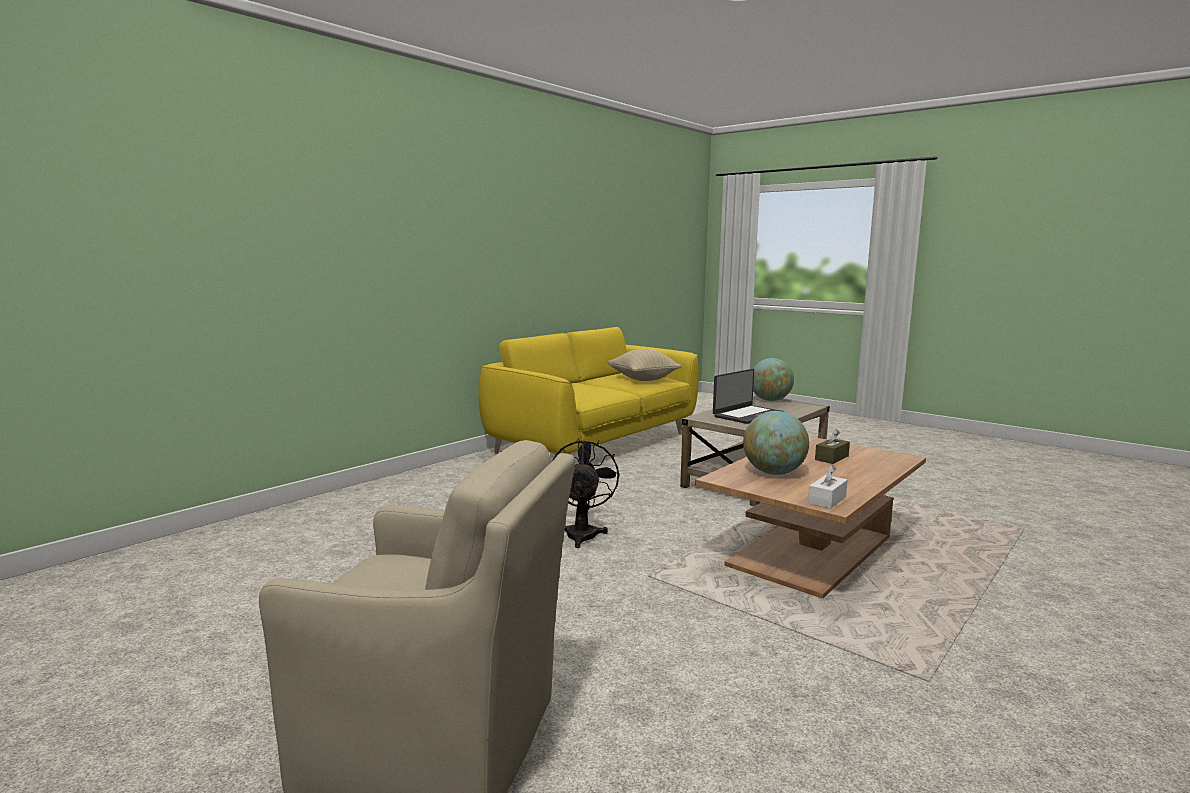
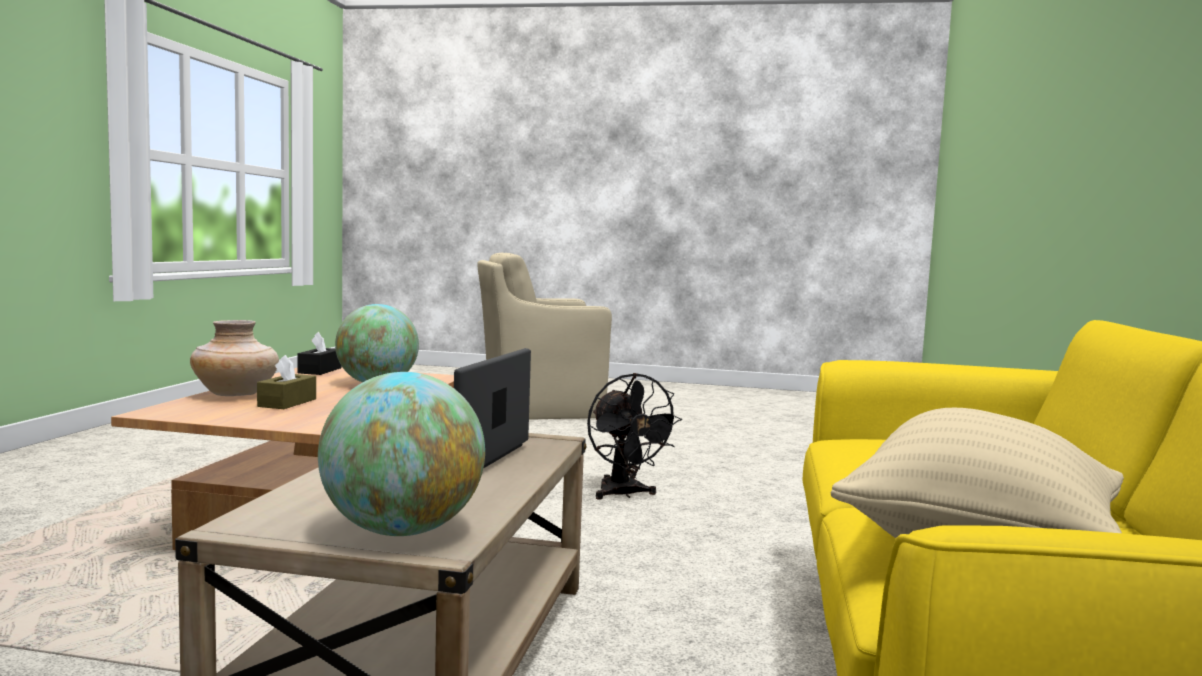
camera: 150 degrees right, 5 degrees down
(827, 500) = (320, 370): white tissue box -> black tissue box
(872, 470) = (236, 395): none -> beige vase

